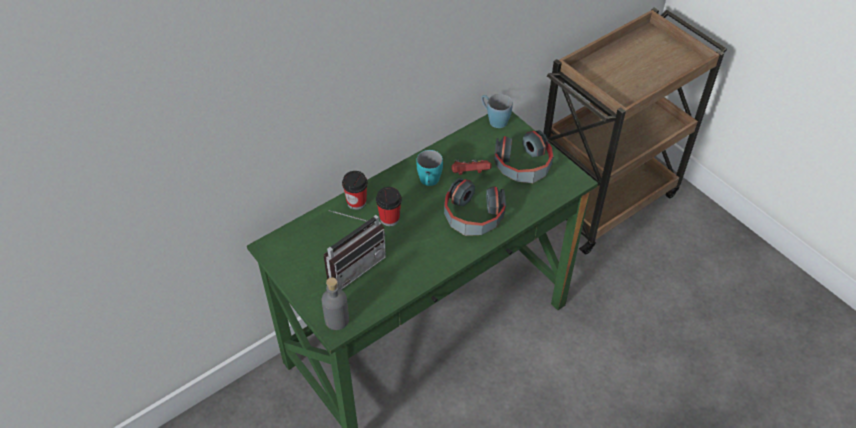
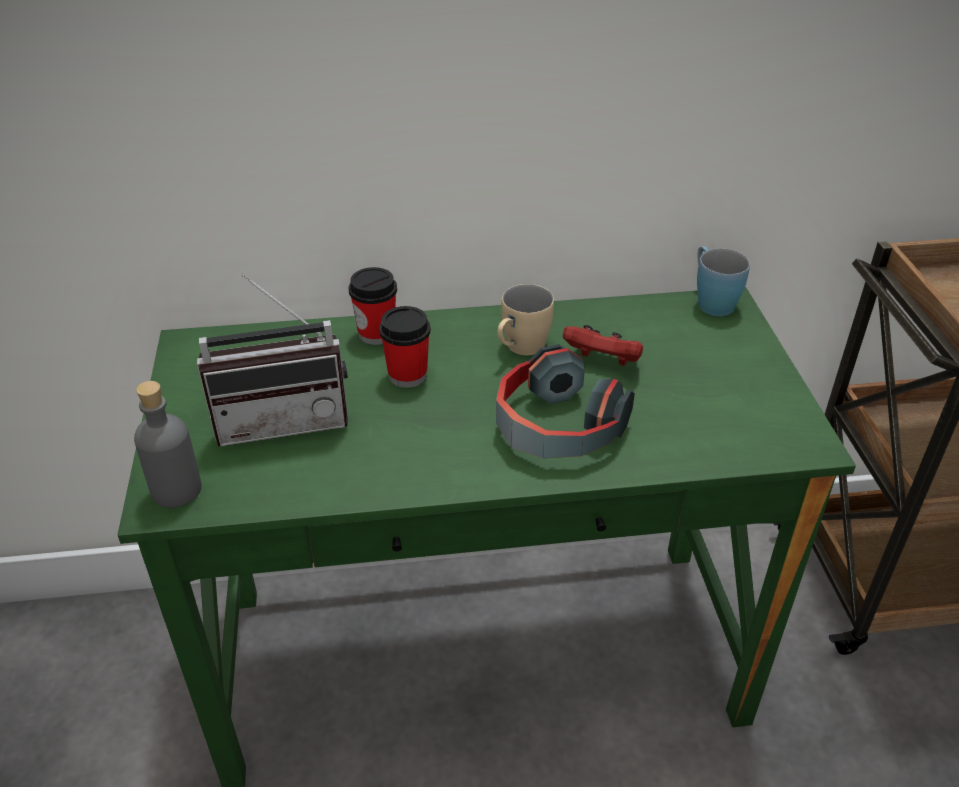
camera: 30 degrees right, 10 degrees down
(429, 182) = (520, 349): turquoise mug -> beige mug
(523, 166) = (714, 384): headphones -> none

